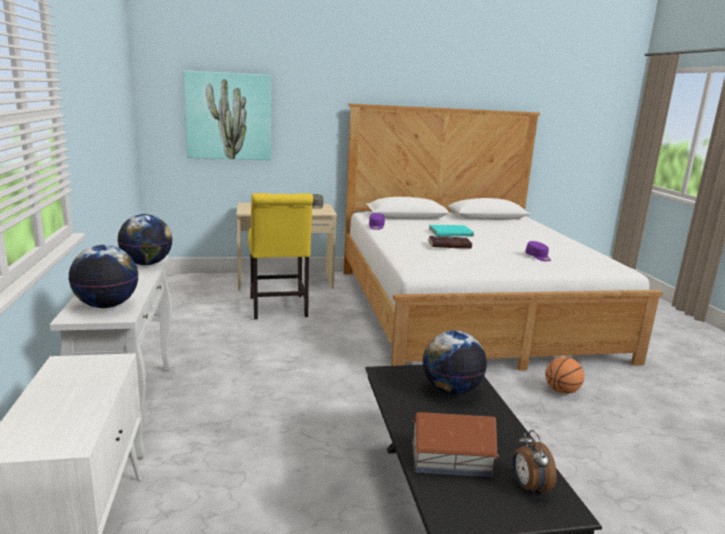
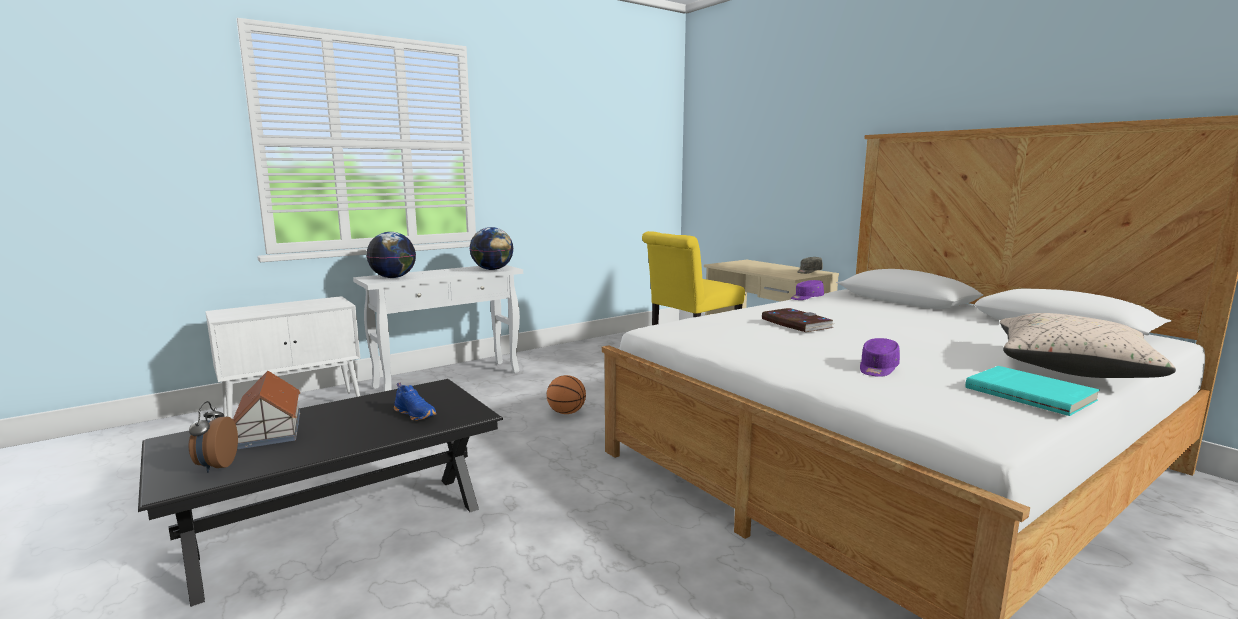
camera: 65 degrees right, 5 degrees down
(228, 116) = (748, 162): picture -> none
(450, 232) = (874, 320): turquoise book -> turquoise book (1030, 393)
(451, 390) = (416, 414): globe -> blue shoe
(528, 487) = (215, 466): alarm clock -> alarm clock turned 60 degrees counterclockwise
(550, 236) = (1071, 368): none -> beige pillow
(561, 391) = (708, 580): basketball -> basketball (566, 413)

